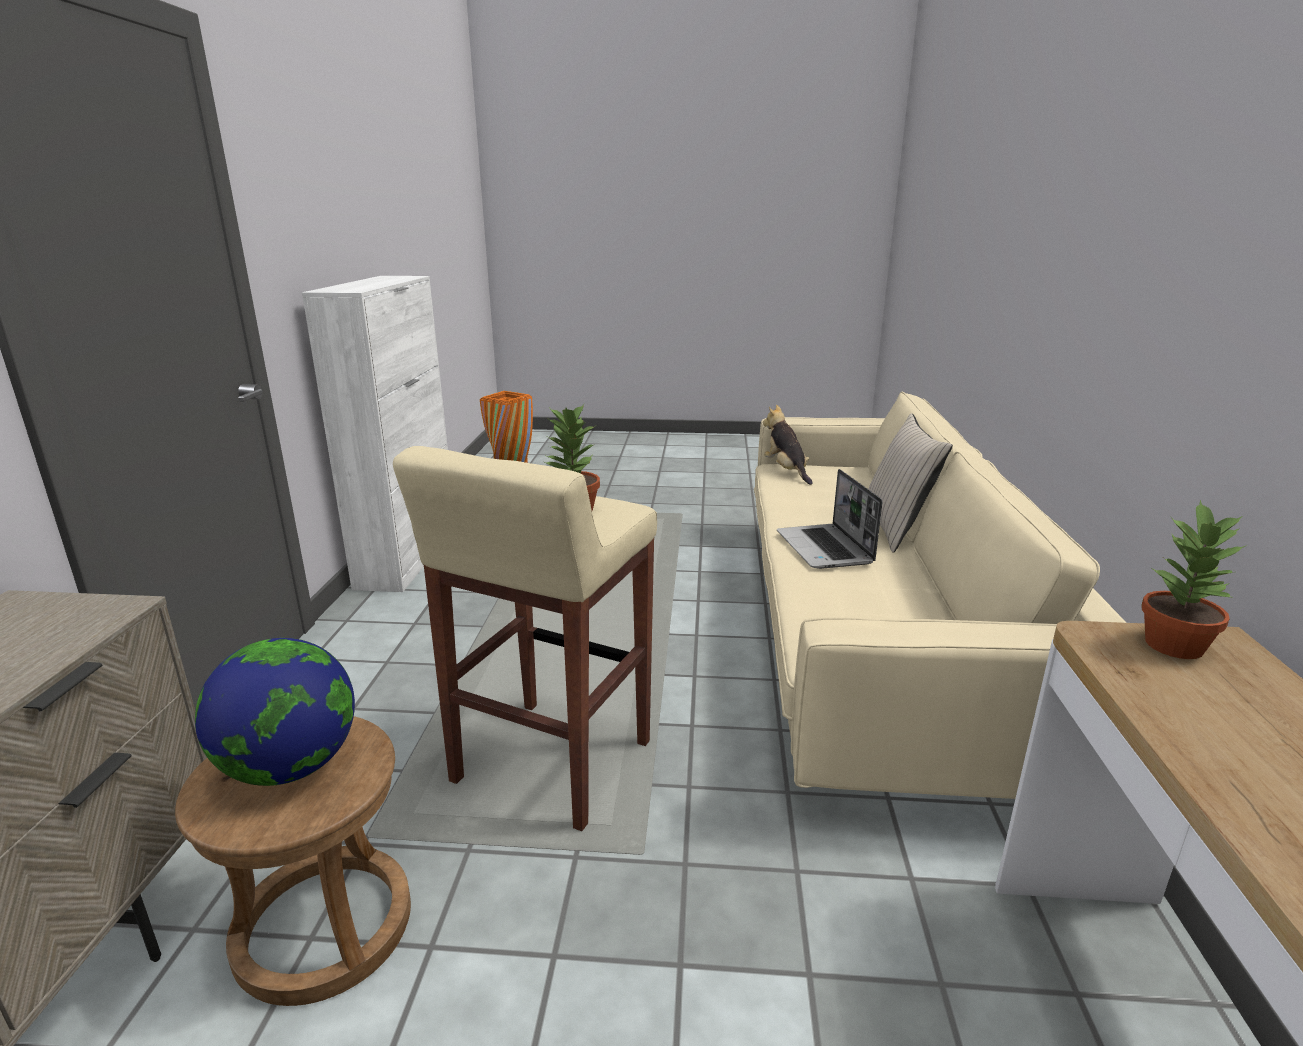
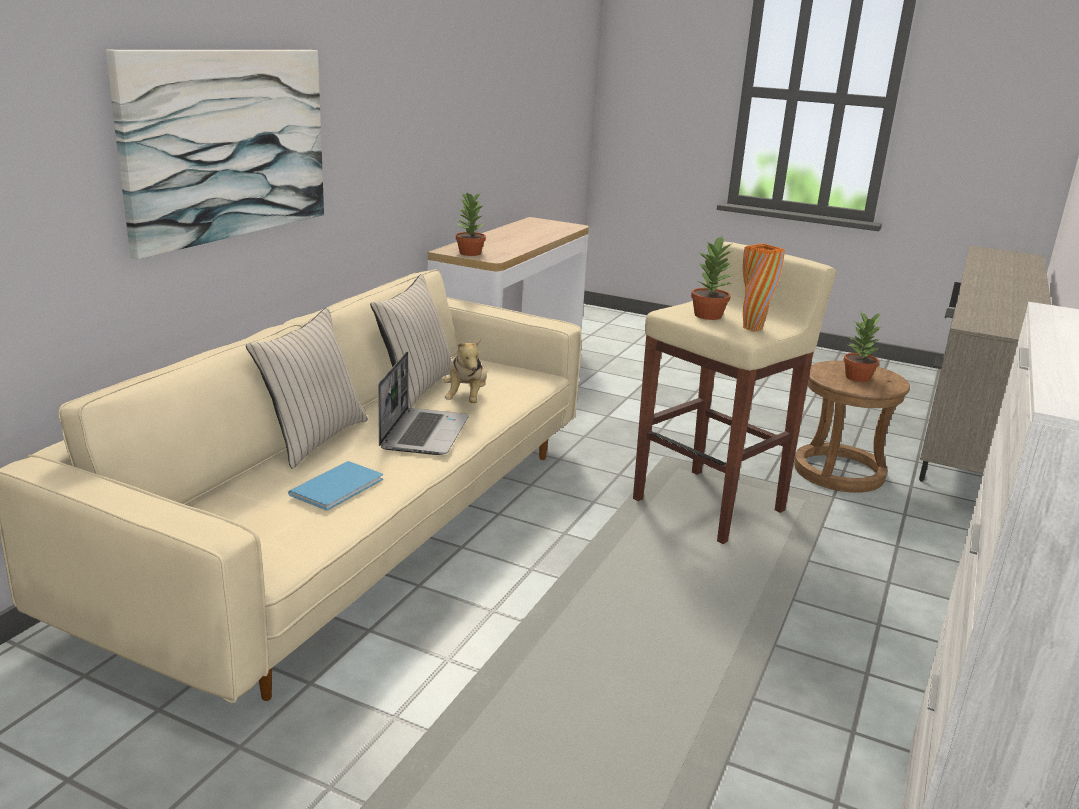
camera: 160 degrees left, 0 degrees up
(291, 767) = (858, 378): globe -> potted plant
(786, 471) = (266, 557): plush toy -> plush toy (466, 399)
(811, 502) = (340, 487): none -> blue book
(927, 602) = (415, 388): none -> beige pillow
(1065, 279) = (227, 144): none -> picture

